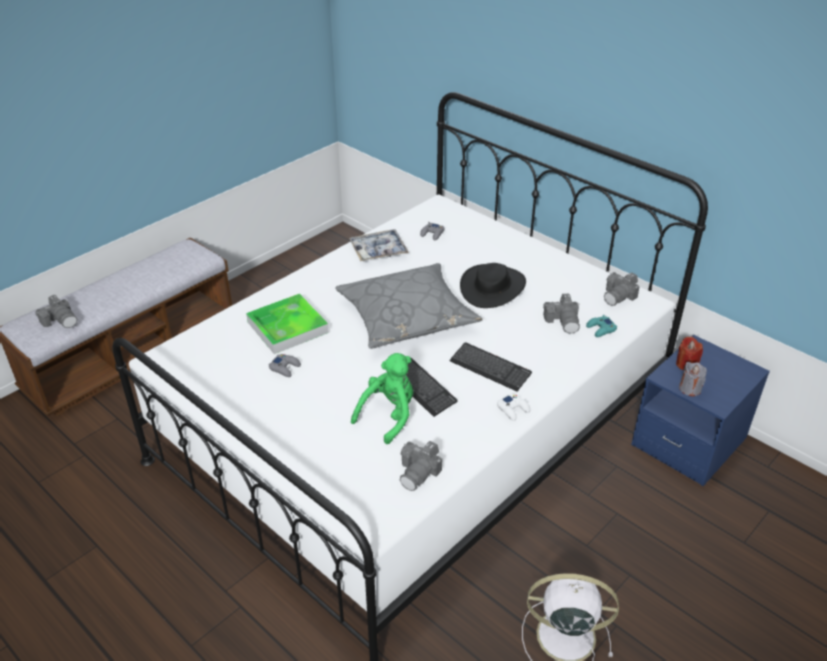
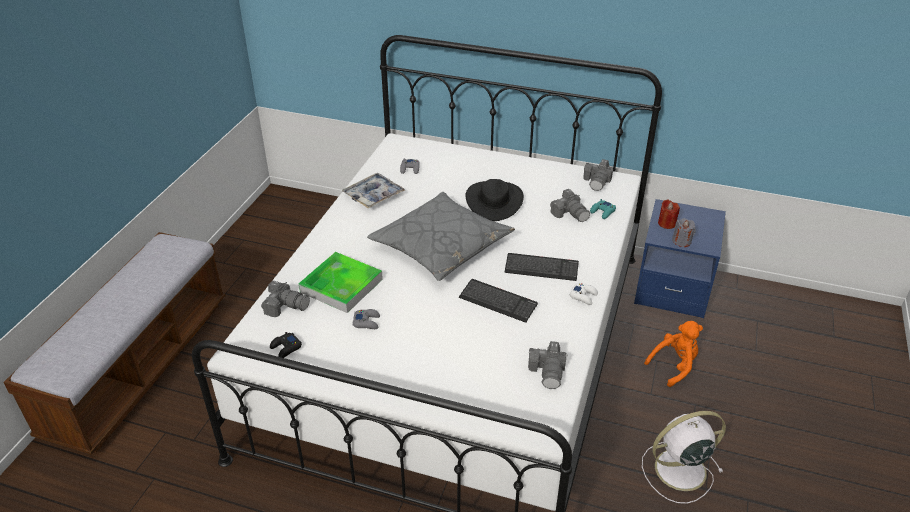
camera: 25 degrees left, 0 degrees up
(61, 320) = (80, 349): camera -> camera (286, 306)
(199, 369) = (286, 348): none -> black game controller
(389, 416) = (488, 334): green plush toy -> none
(633, 525) = (674, 366): none -> orange plush toy

